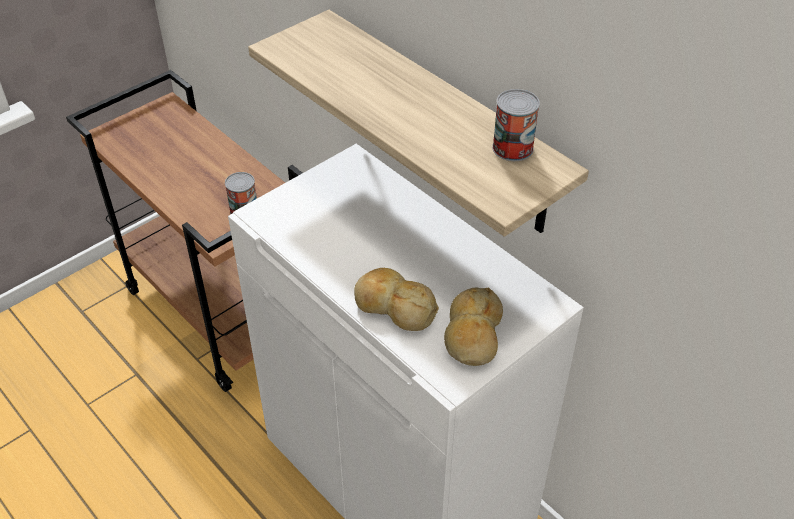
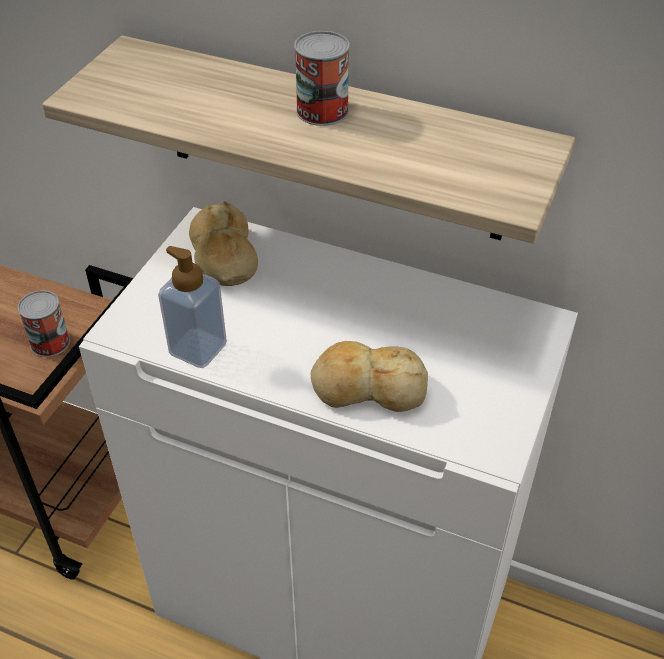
camera: 25 degrees left, 0 degrees up
(300, 242) = (198, 349): none -> soap dispenser
(472, 335) = (481, 389): bread -> bread (224, 258)
(512, 148) = (472, 136): can -> can (322, 111)

